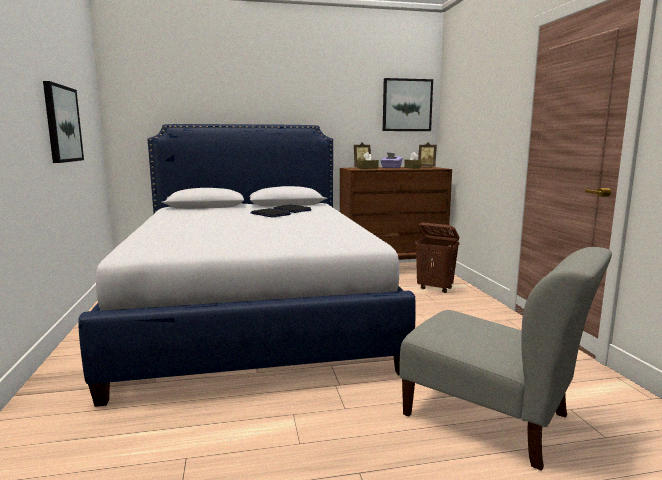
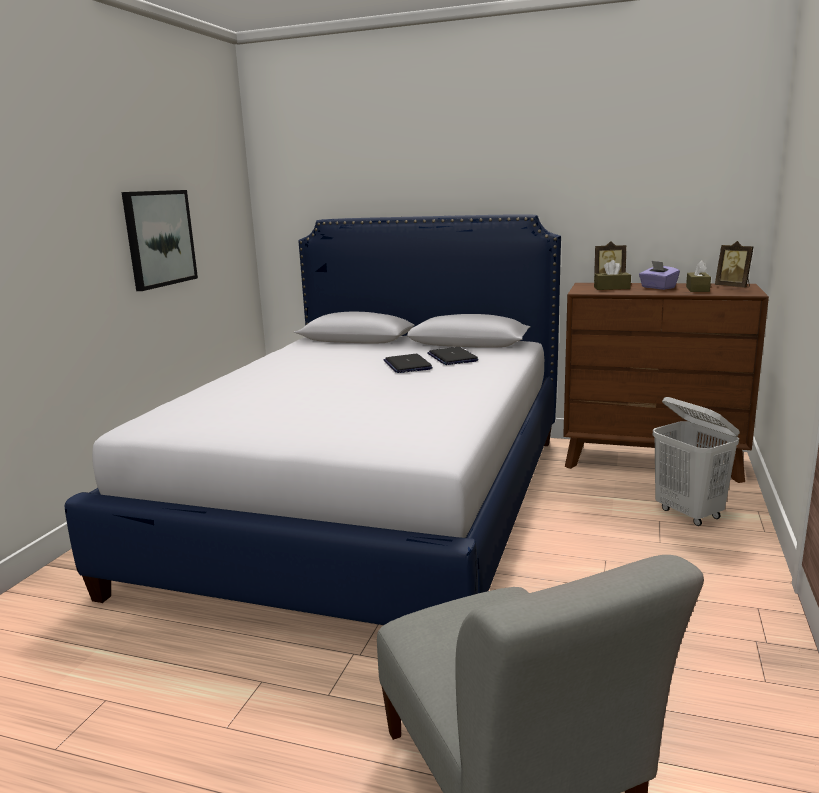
camera: 30 degrees right, 5 degrees up
(407, 105) = (709, 171): picture -> none
(435, 288) = (689, 514): brown laundry basket -> white laundry basket

